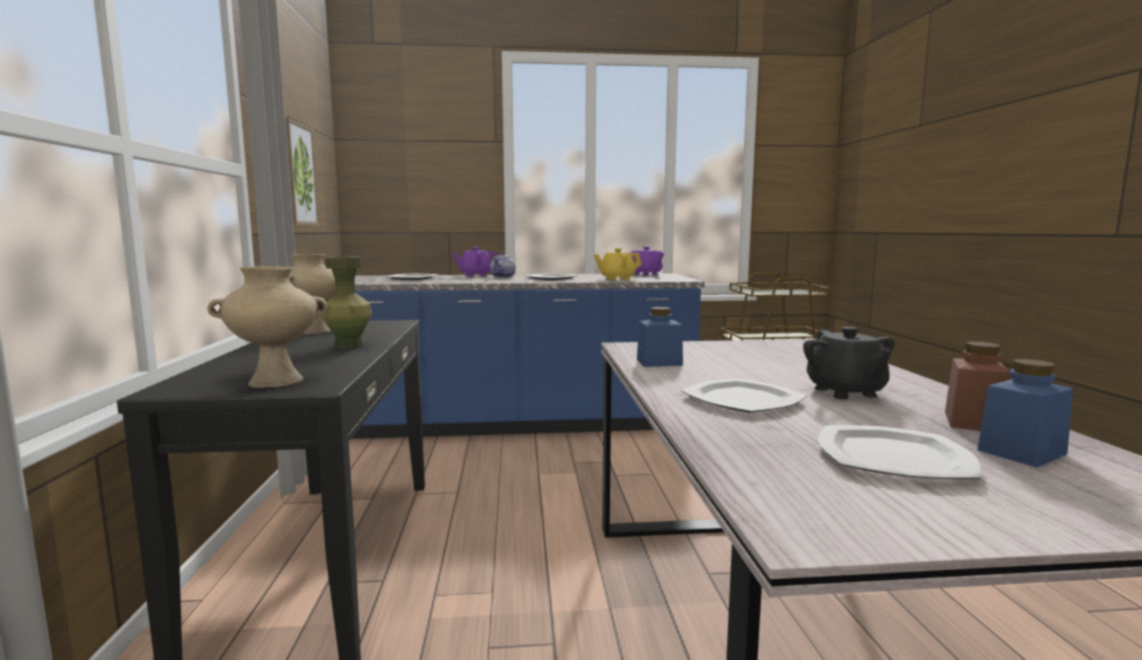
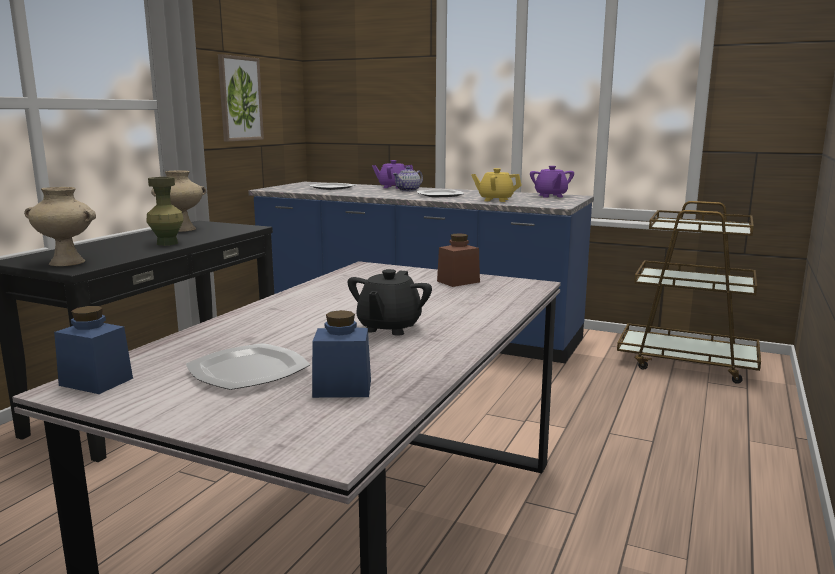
camera: 30 degrees right, 5 degrees up
(659, 362) = (340, 283): blue jar -> blue jar (96, 382)
(743, 400) = (295, 319): plate -> none
(973, 422) = (394, 365): brown jar -> brown jar (458, 281)

